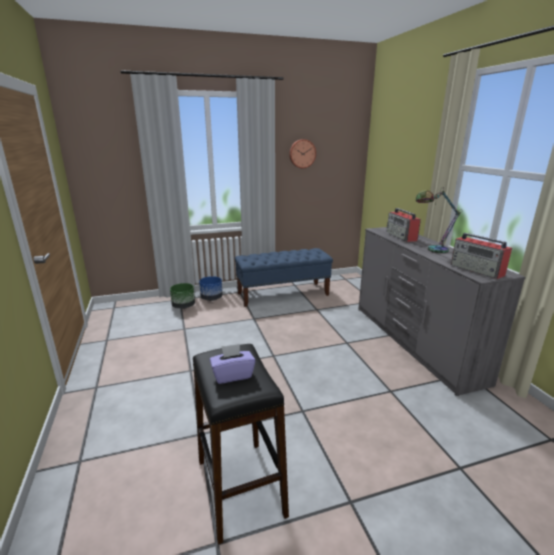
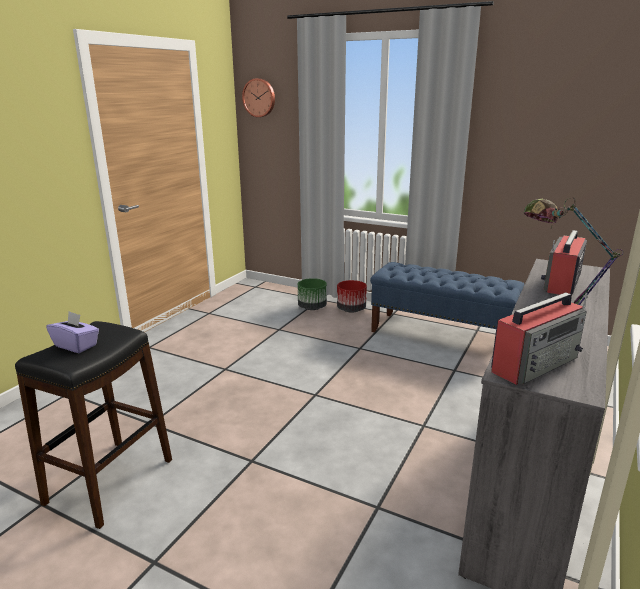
camera: 45 degrees right, 0 degrees up
(211, 298) = (351, 310): blue planter -> red planter
(302, 153) = (523, 123): wall clock -> wall clock (259, 98)
(477, 270) = (535, 364): radio -> radio turned 135 degrees counterclockwise

